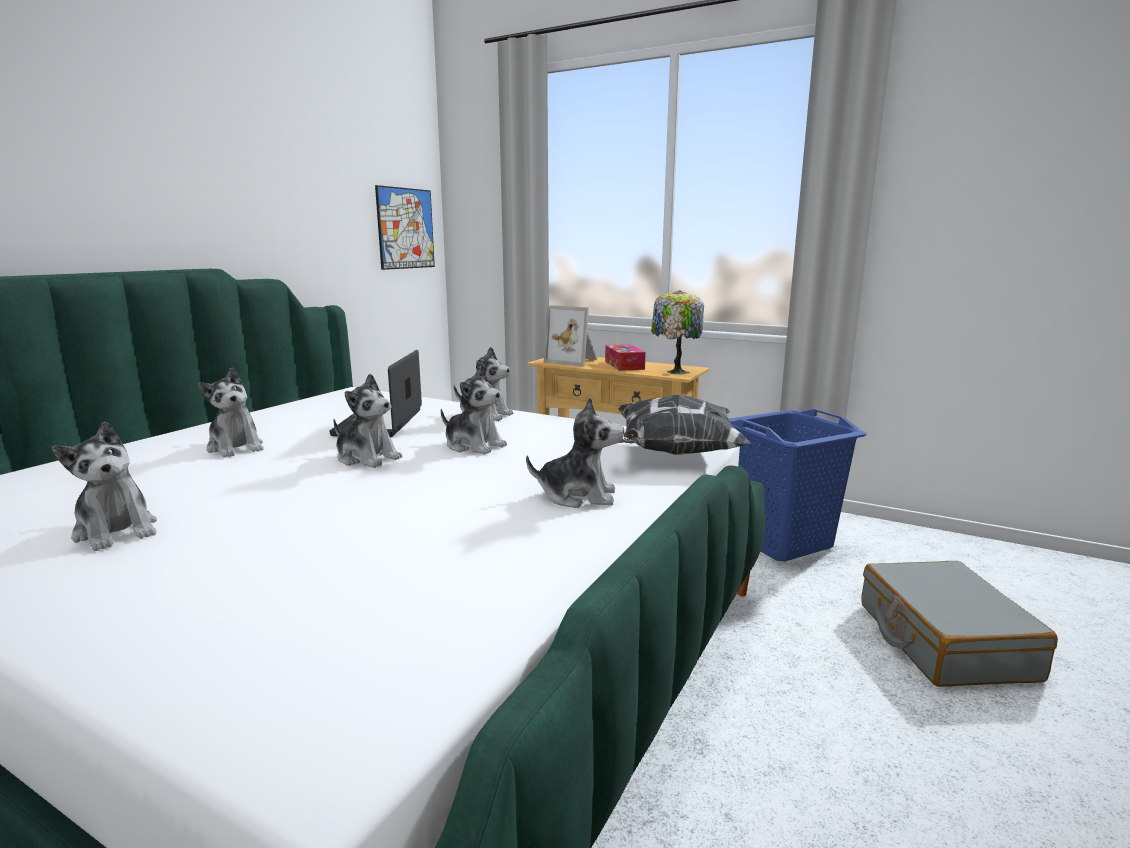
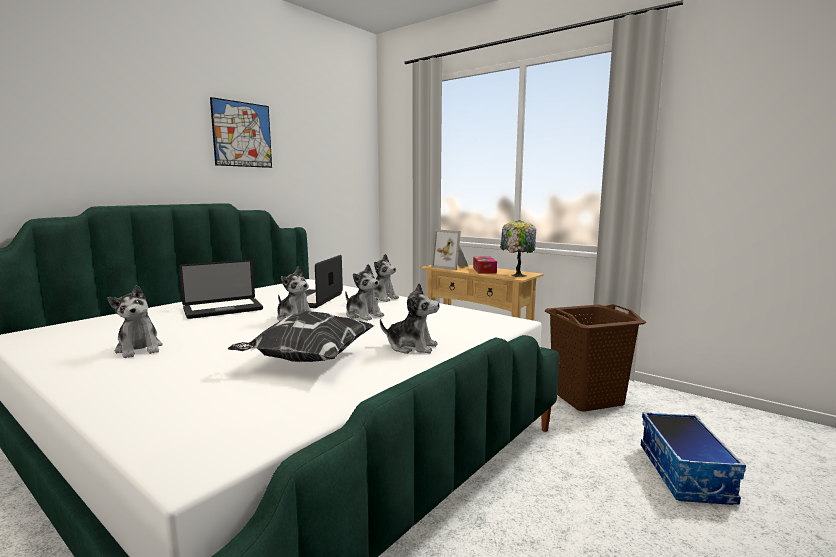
camera: 10 degrees right, 5 degrees down
(236, 447) = (223, 309): plush toy -> laptop
(406, 228) = (352, 180): picture -> picture (242, 134)
(673, 454) = (490, 326): pillow -> pillow (307, 360)
(782, 541) = (587, 398): blue laundry basket -> brown laundry basket
(943, 640) = (686, 474): grey suitcase -> storage box

